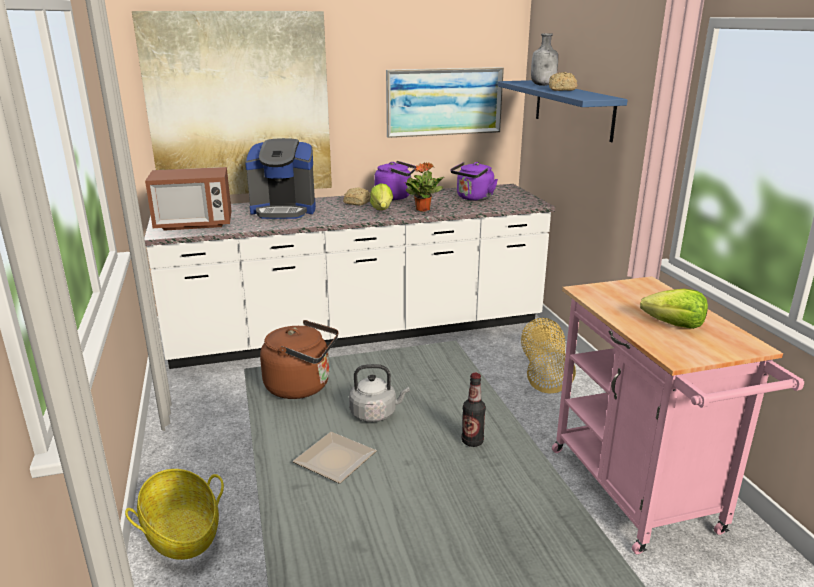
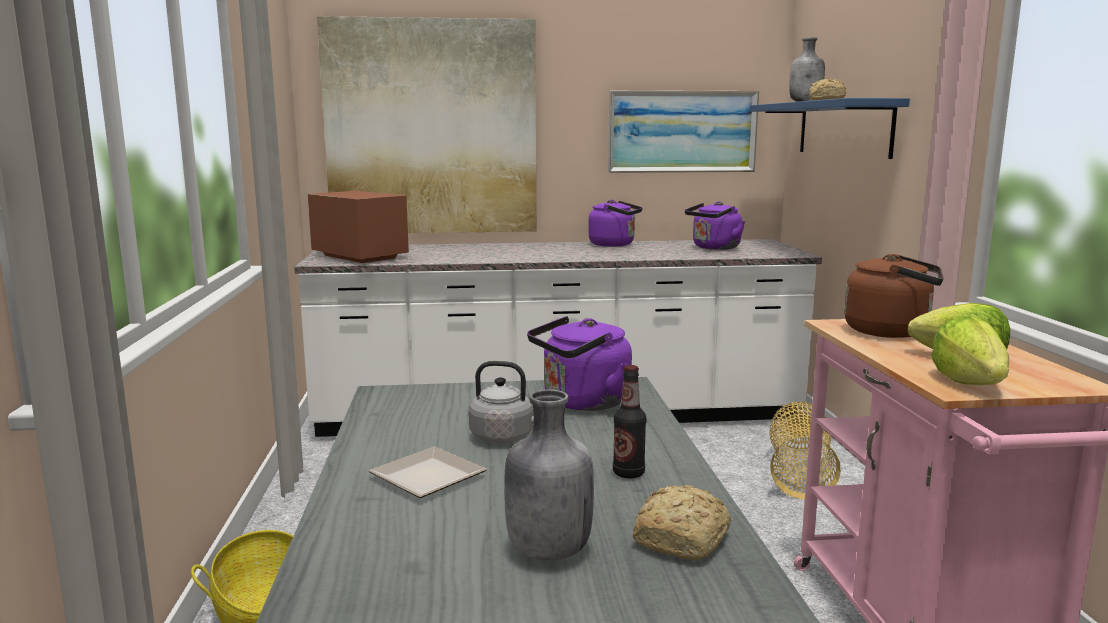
camera: 10 degrees right, 10 degrees down
(194, 224) = (360, 257): microwave -> microwave turned 135 degrees counterclockwise
(284, 210) = (472, 250): coffee machine -> none
(302, 386) = (422, 406): brown kettle -> brown kettle (891, 331)
(358, 202) = (565, 247): bread -> bread (683, 539)
(382, 209) = (592, 253): lettuce -> lettuce (970, 383)
(418, 373) = (582, 403): none -> purple kettle
(423, 209) = (644, 254): potted plant -> none
(441, 520) = (547, 551): none -> grey bottle

